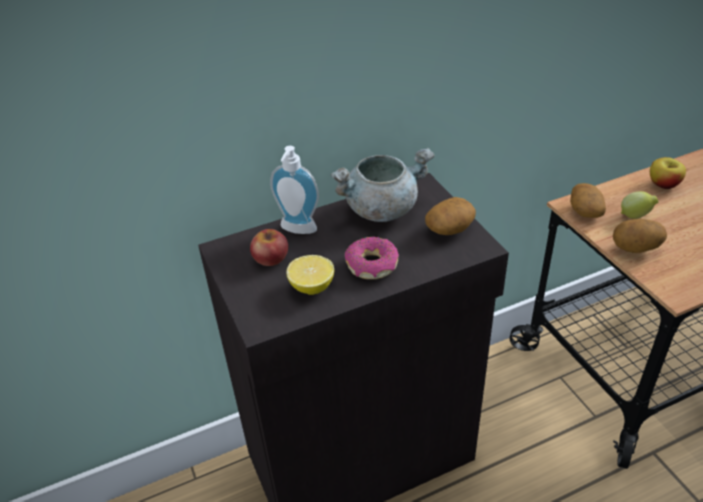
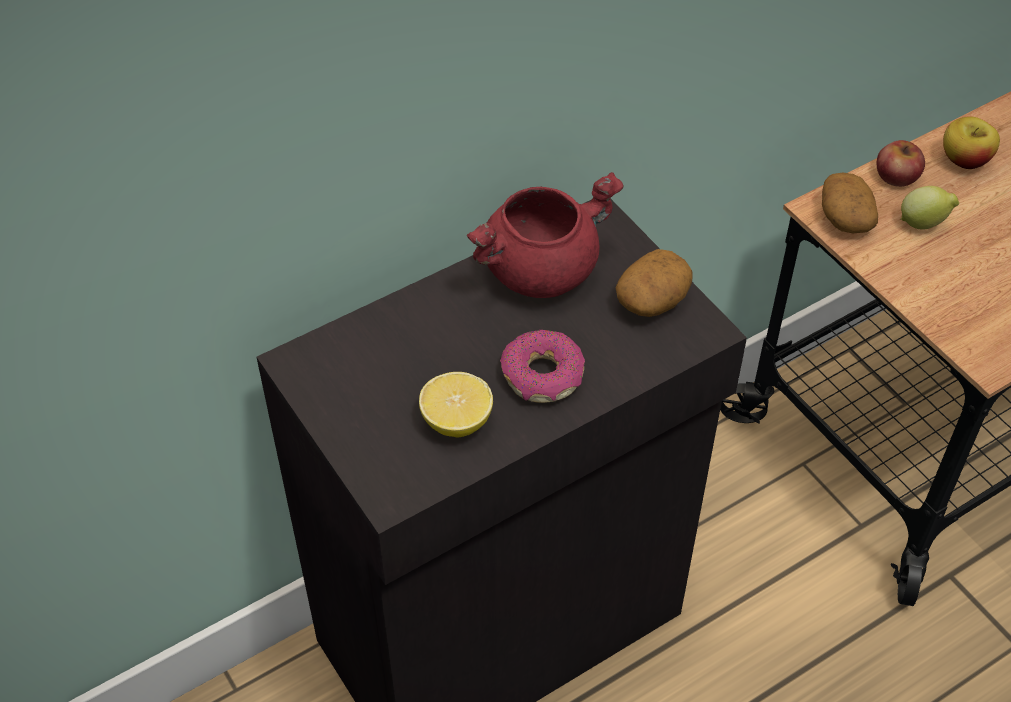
camera: 10 degrees left, 10 degrees up
(270, 257) = (380, 373): apple -> apple (897, 175)
(297, 230) = (412, 319): soap dispenser -> none
(382, 208) = (540, 268): grey cooking pot -> red cooking pot
(635, 249) = (925, 285): potato -> none

